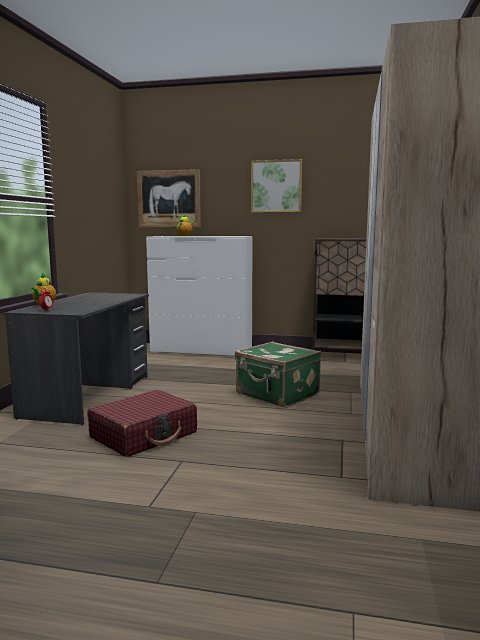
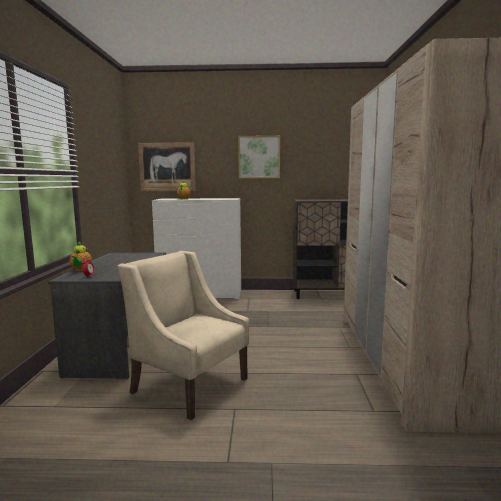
camera: 10 degrees left, 0 degrees up
(144, 435) = (189, 384): red suitcase -> beige armchair
(277, 395) = (283, 334): green suitcase -> none

